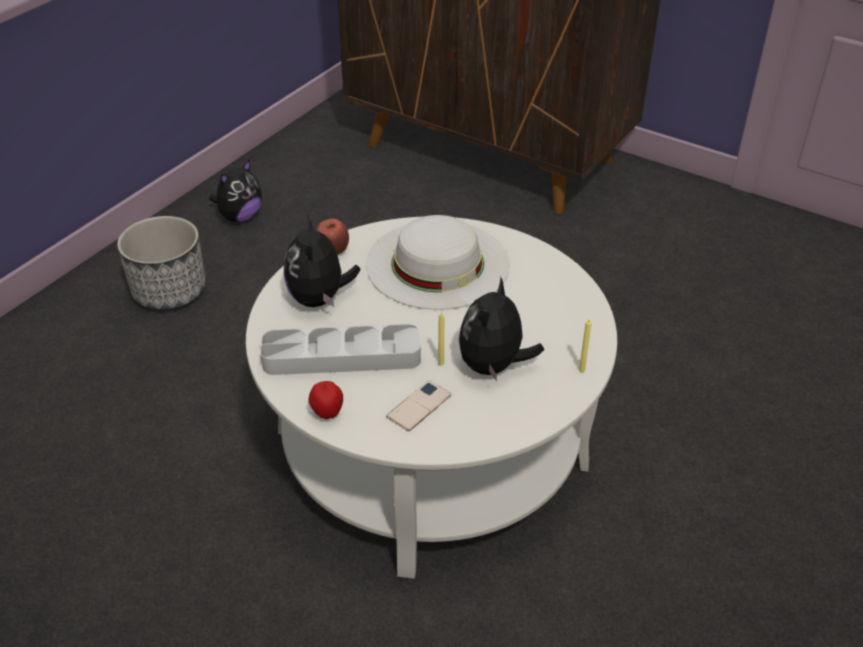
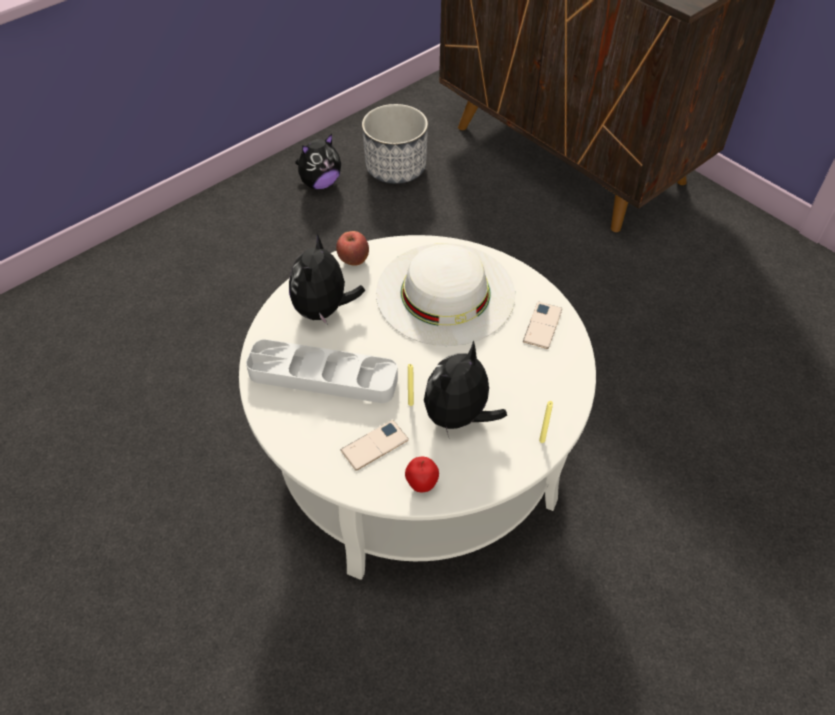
camera: 15 degrees right, 10 degrees up
(169, 291) = (238, 247): planter -> planter (396, 168)
(327, 414) = (289, 435): apple -> apple (421, 484)
(543, 275) = (542, 325): none -> phone

